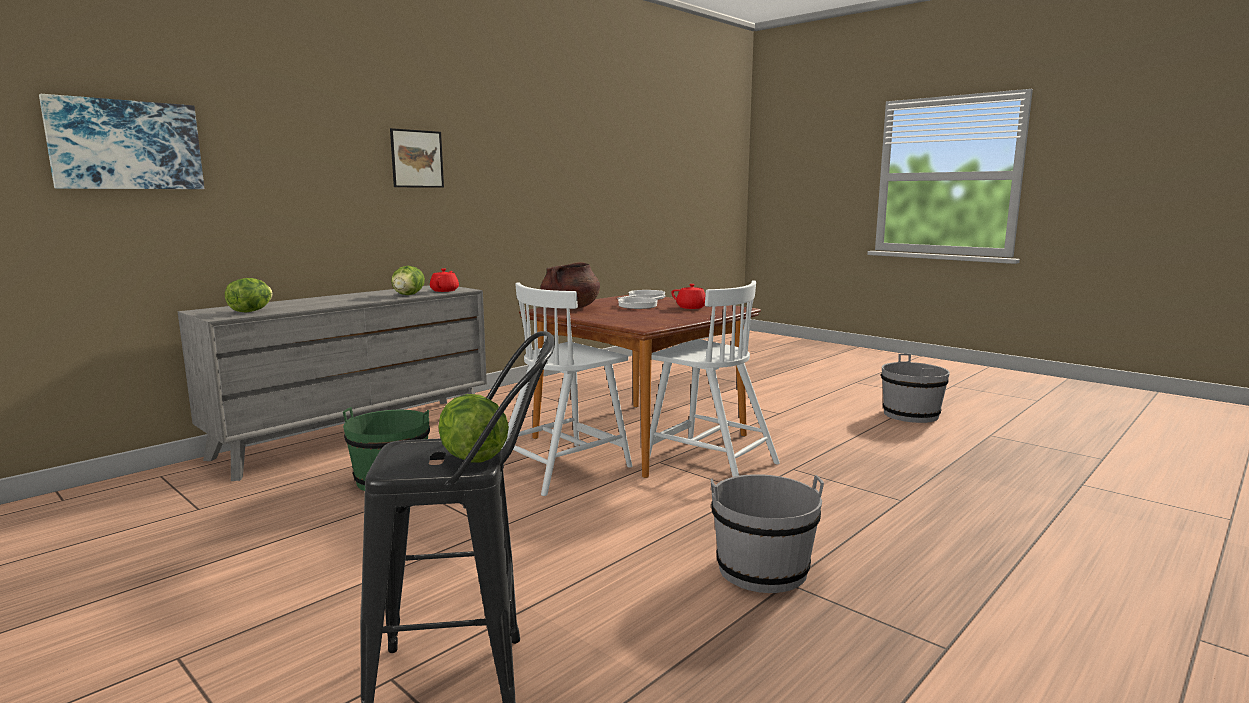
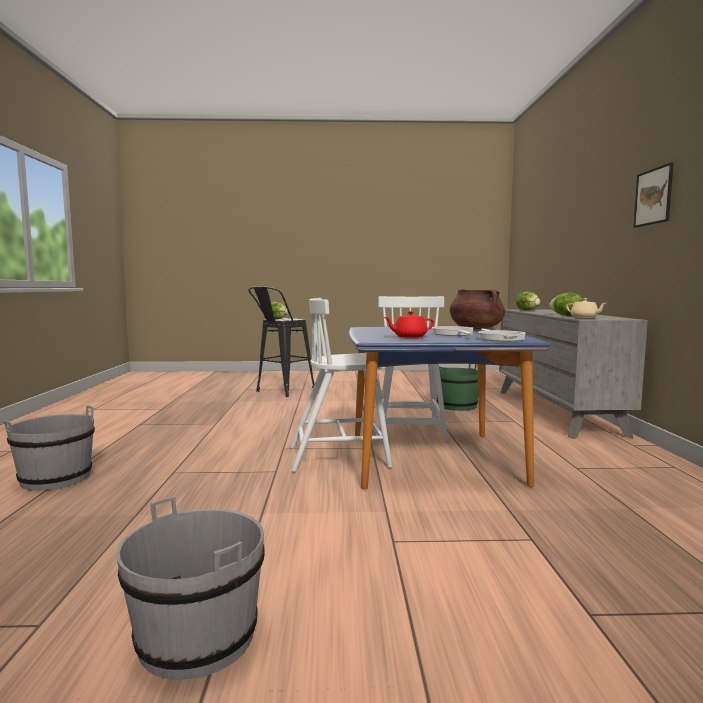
camera: 135 degrees right, 5 degrees down
(126, 145) = (552, 224): picture -> none
(445, 290) = (584, 318): red teapot -> beige teapot
(641, 437) = (431, 459): brown dining table -> blue dining table
(762, 570) = (231, 424): grey bucket -> grey bucket (56, 479)

